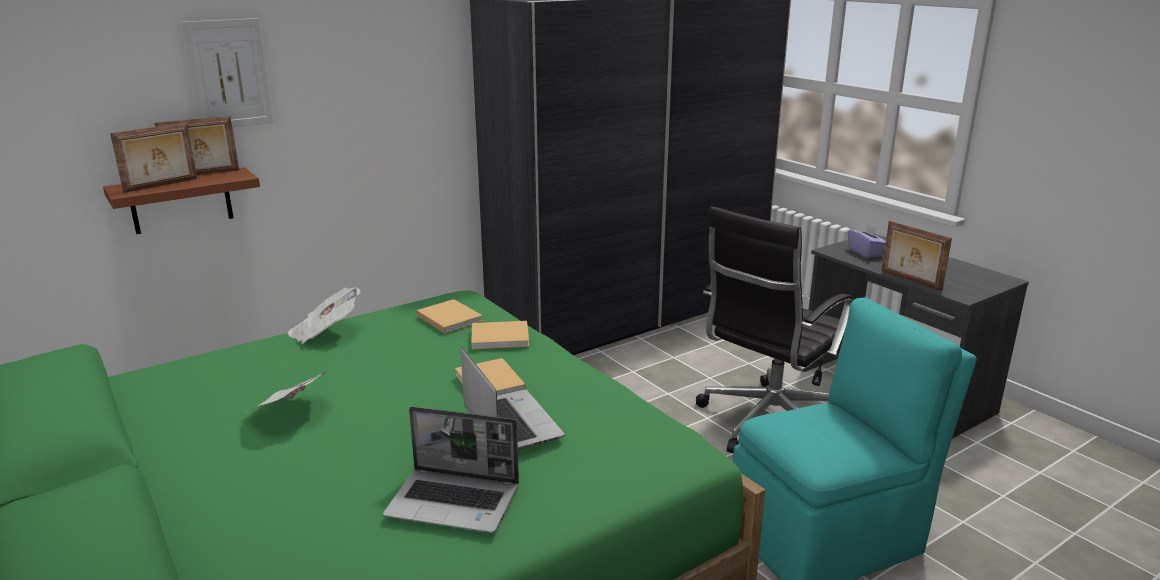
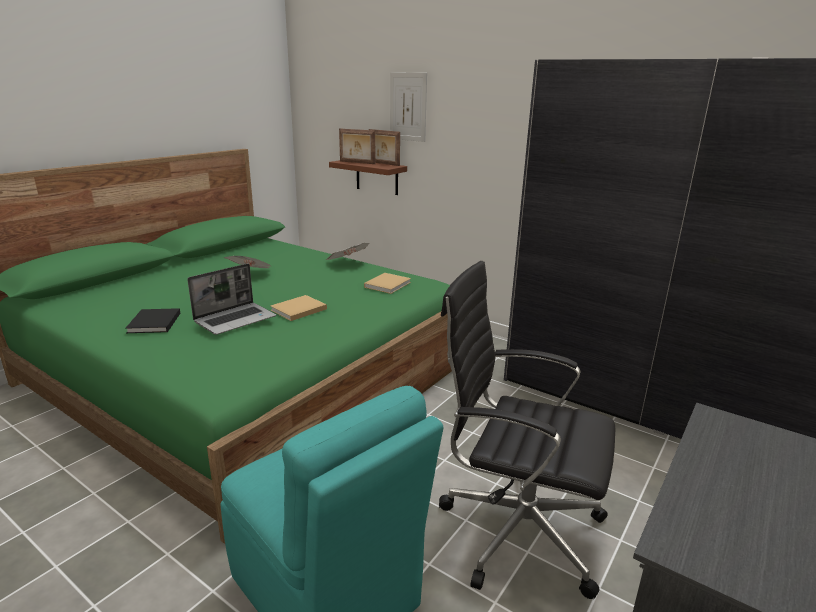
camera: 70 degrees right, 0 degrees up
(455, 502) = (154, 323): laptop -> black book
(502, 337) = (367, 302): beige book -> none
(865, 252) = (748, 446): purple tissue box -> none
(910, 280) = (676, 488): picture frame -> none

